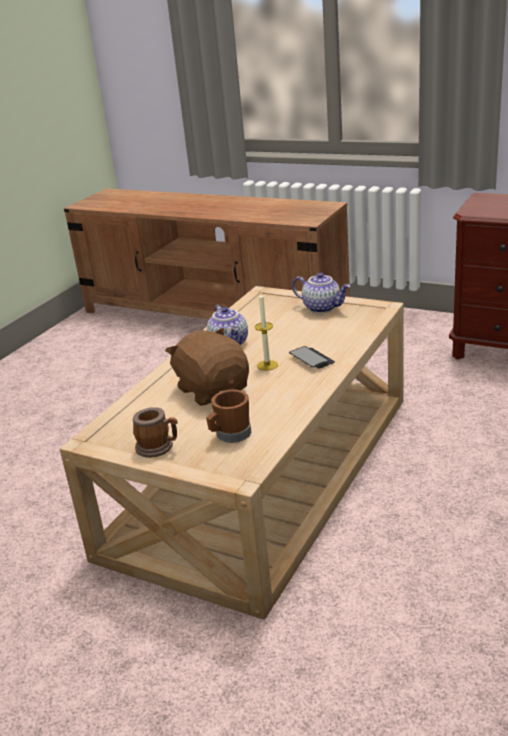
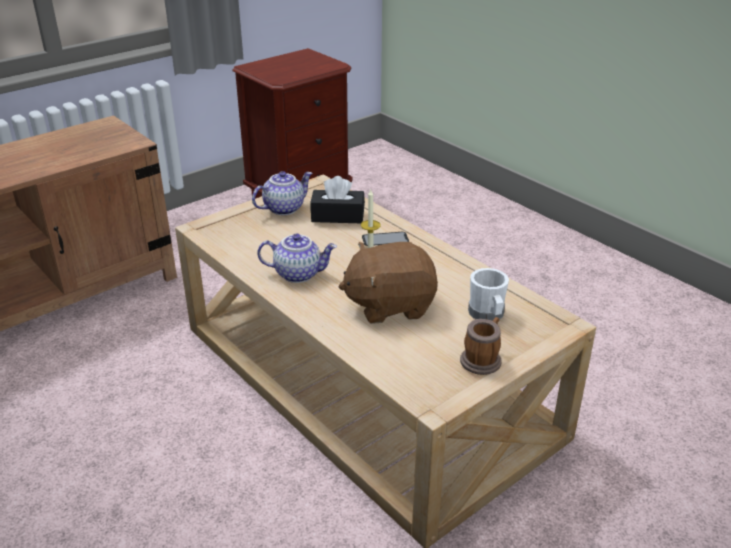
camera: 70 degrees left, 5 degrees up
(230, 435) = (487, 315): brown mug -> white mug
(332, 329) = (337, 216): none -> black tissue box

